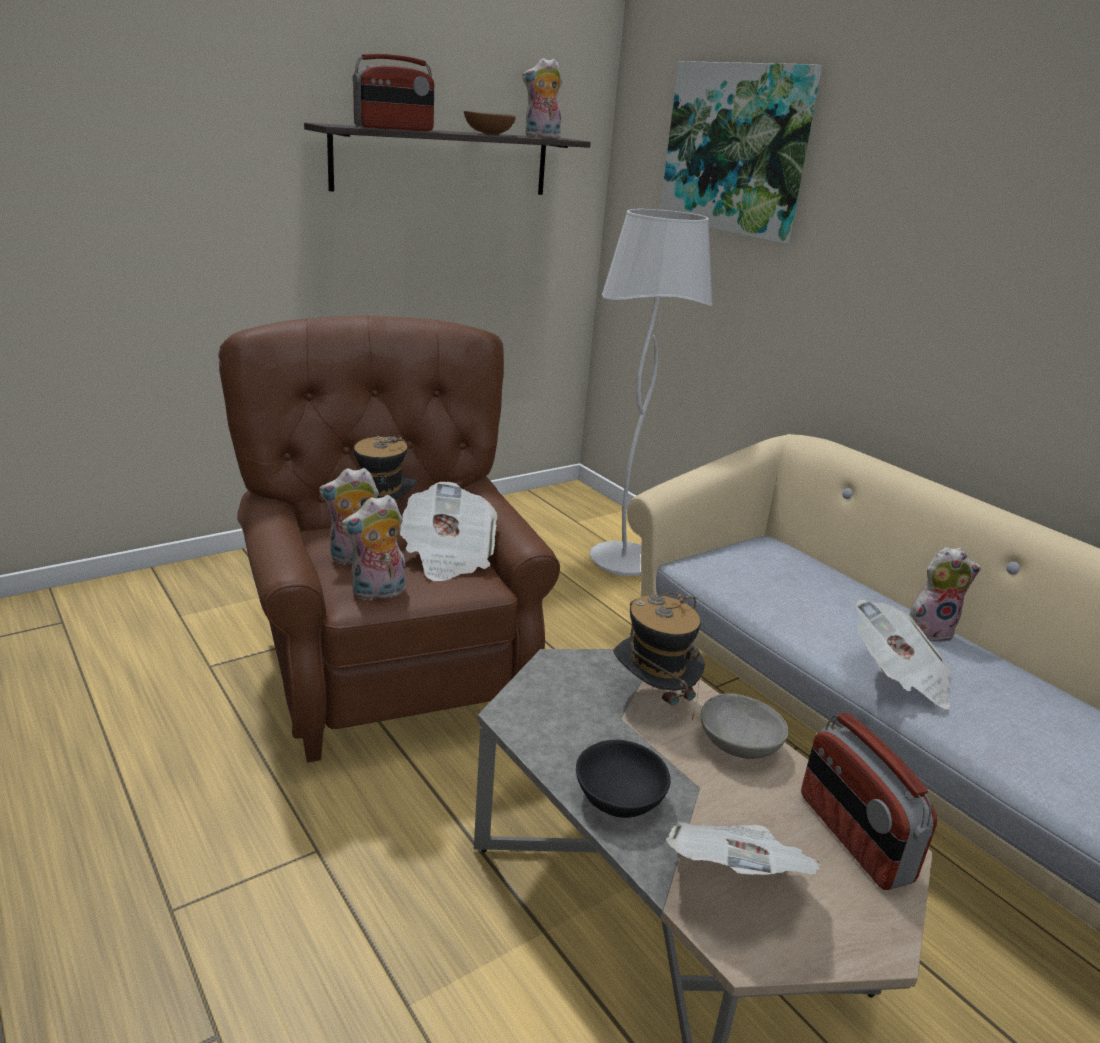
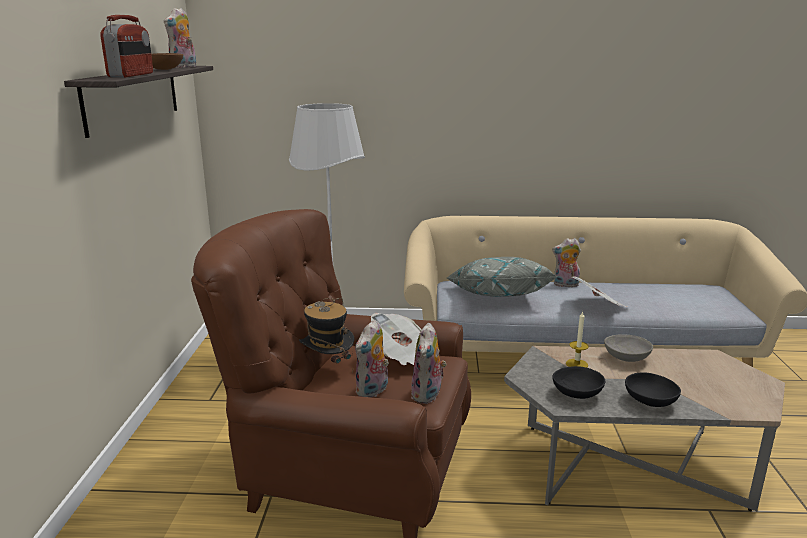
camera: 50 degrees left, 5 degrees down
(559, 721) = (577, 394): none -> black bowl
(652, 700) = (576, 364): hat -> candle
(735, 877) = (716, 395): newspaper -> none
(736, 149) = (322, 59): picture -> none
(784, 584) = (497, 295): none -> grey pillow
(853, 837) = (702, 360): radio -> none
(929, 630) = (565, 285): plush toy -> plush toy turned 120 degrees counterclockwise

